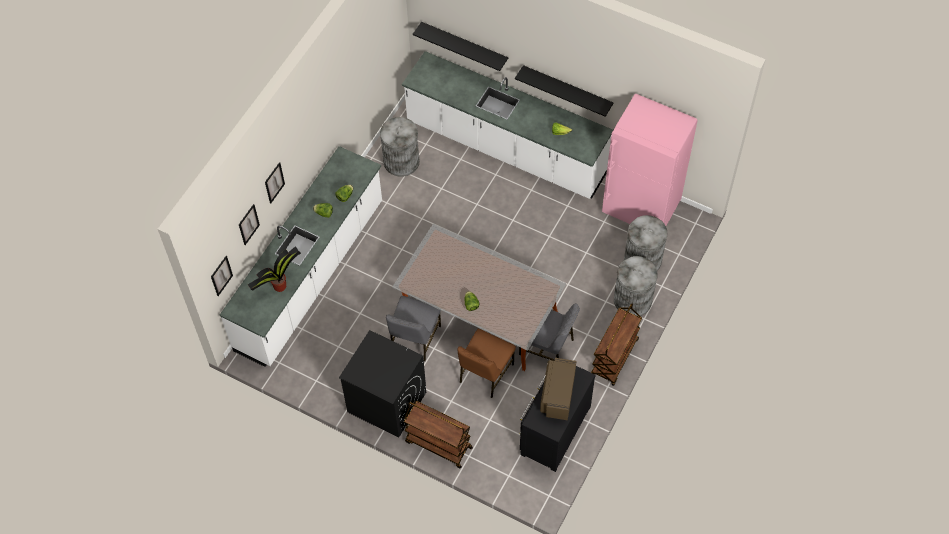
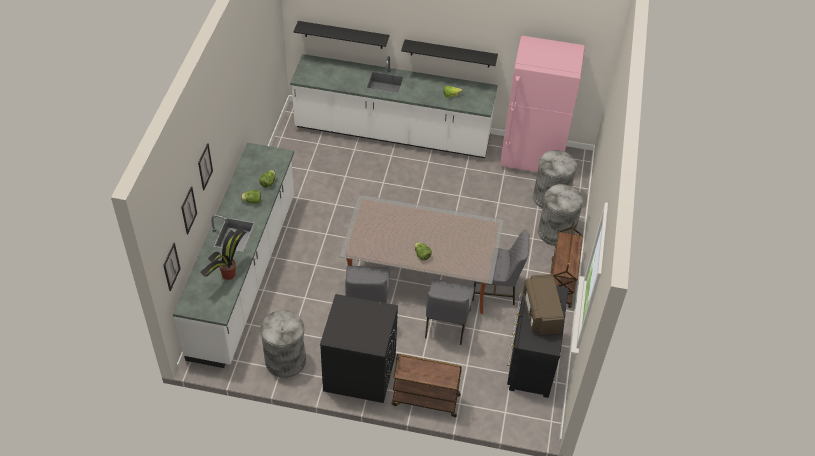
camera: 20 degrees left, 10 degrees down
(401, 161) = (300, 161): grey trash can -> grey trash can (285, 360)
(485, 373) = (446, 324): brown chair -> grey chair

